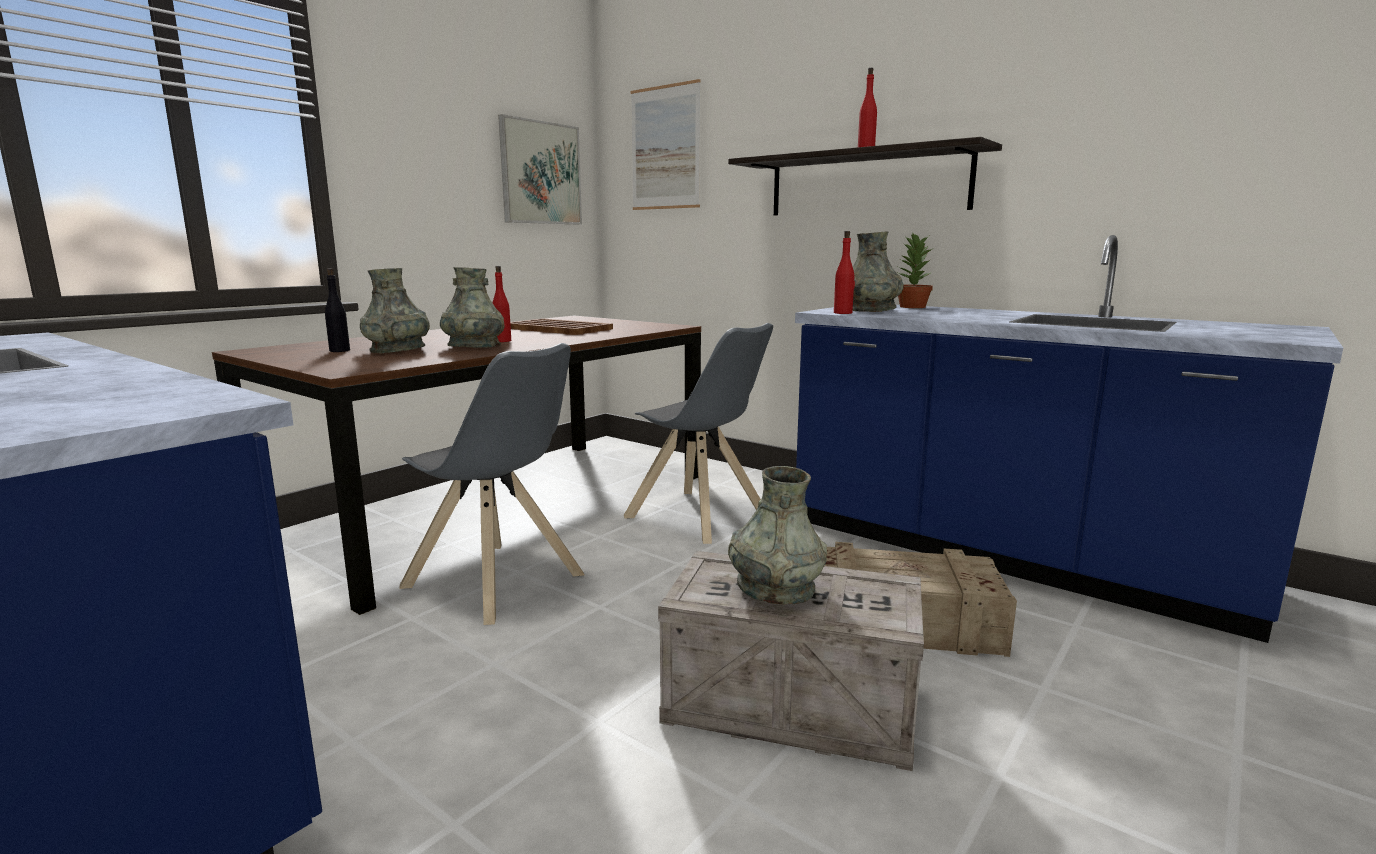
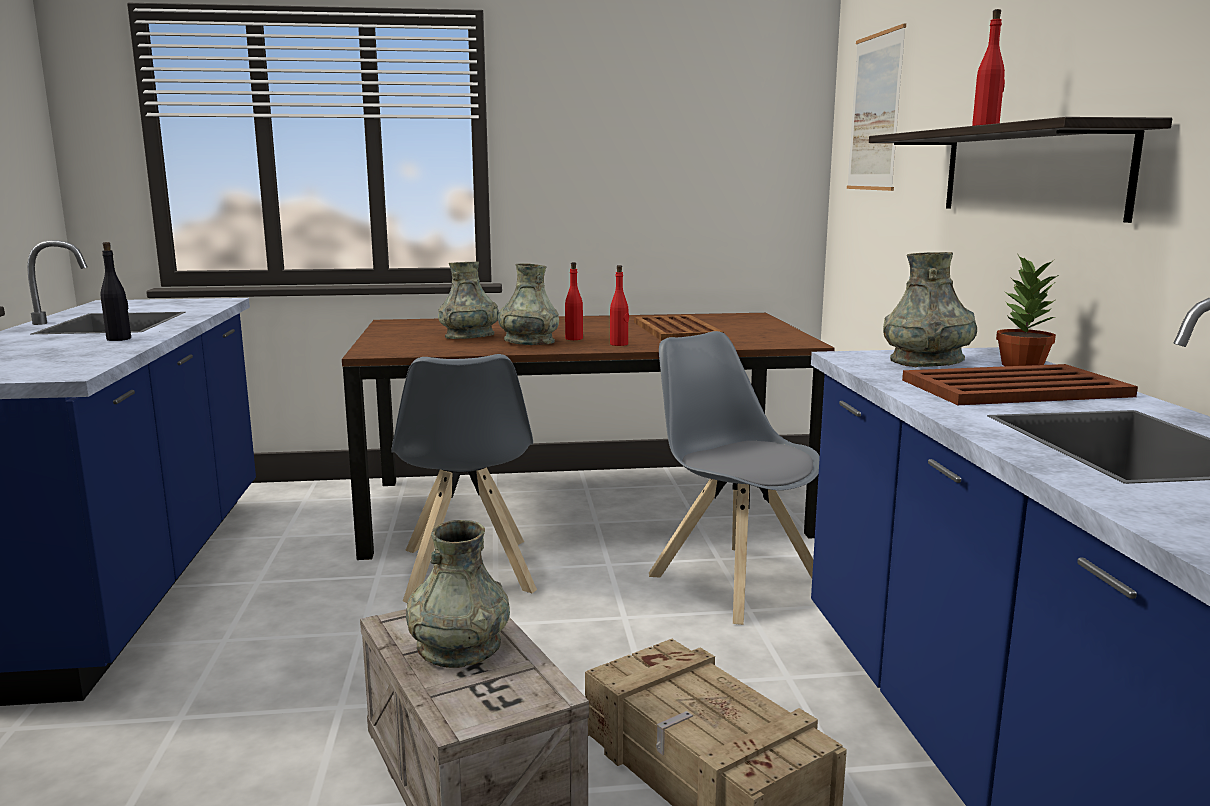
camera: 45 degrees right, 0 degrees up
(340, 350) = (437, 331): black bottle -> black bottle (119, 339)
(541, 173) = (739, 148): picture -> none
(700, 517) = (733, 580): grey chair -> grey chair turned 150 degrees clockwise
(843, 313) = (856, 361): red bottle -> red bottle (619, 344)
(959, 313) = (1012, 388): none -> brown tray

